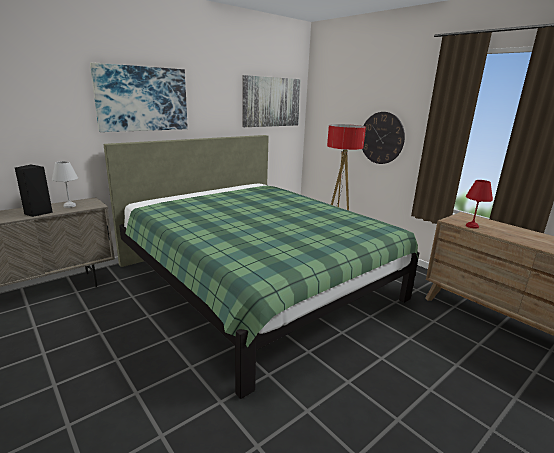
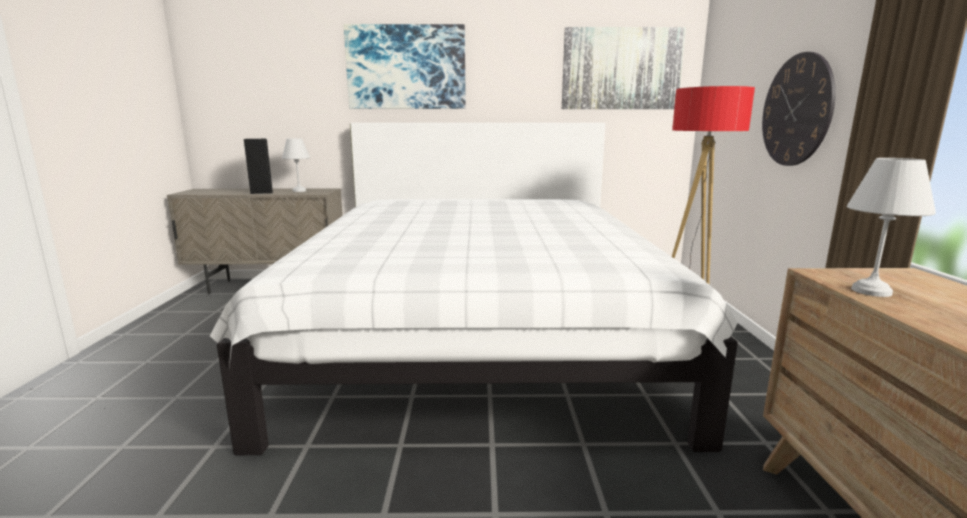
camera: 40 degrees right, 5 degrees down
(256, 282) = (476, 337): green bed -> white bed
(472, 226) = (873, 291): red table lamp -> white table lamp

